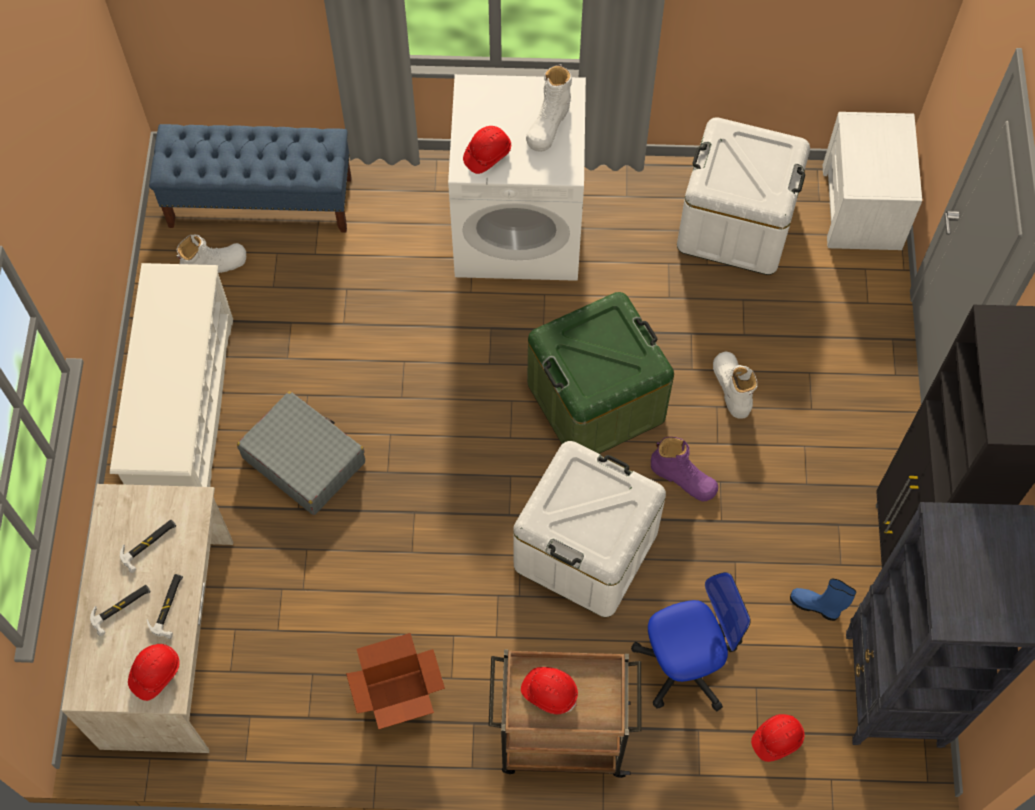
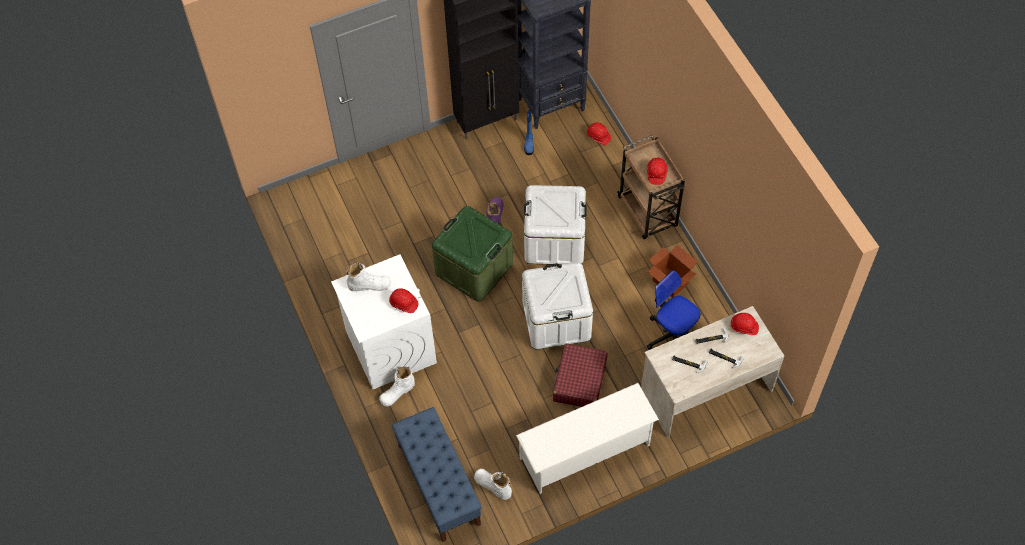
camera: 115 degrees left, 5 degrees down
(304, 459) = (579, 381): grey suitcase -> red suitcase
(684, 664) = (585, 181): office chair -> office chair (672, 335)
(731, 387) = (435, 215): white boot -> white boot (397, 392)
(736, 224) = (336, 249): white storage box -> white storage box (556, 320)
(861, 207) = (298, 199): white nightstand -> none

